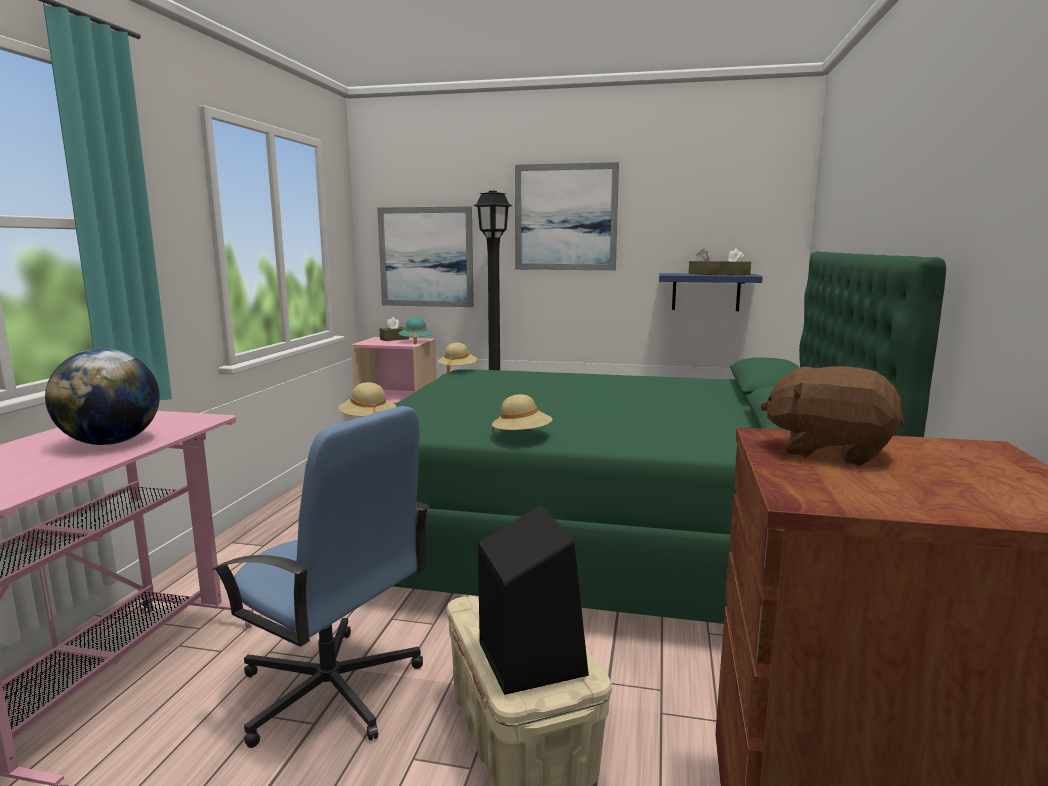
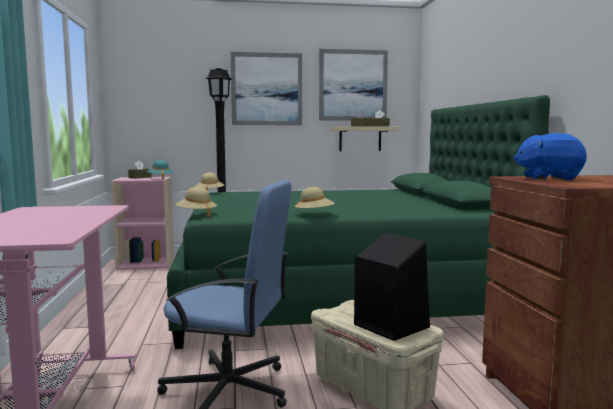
camera: 20 degrees left, 5 degrees down
(111, 442) = (65, 218): globe -> none
(426, 257) = (162, 116): picture -> picture (353, 85)
(706, 292) = (360, 139): blue shelf -> beige shelf
(829, 451) = (548, 178): brown plush toy -> blue plush toy

